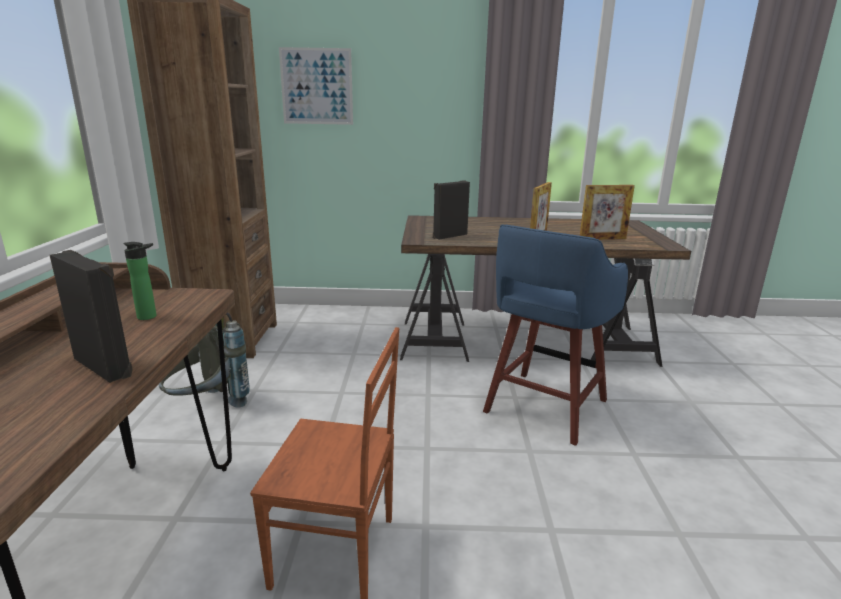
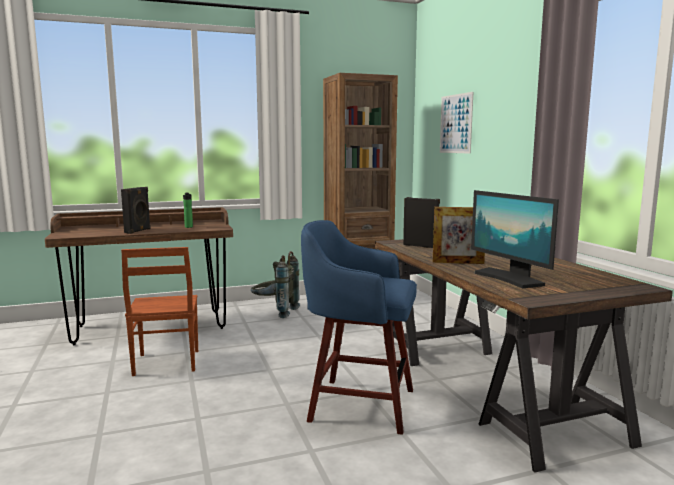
camera: 70 degrees right, 10 degrees down
(602, 239) = (509, 278): picture frame -> monitor

